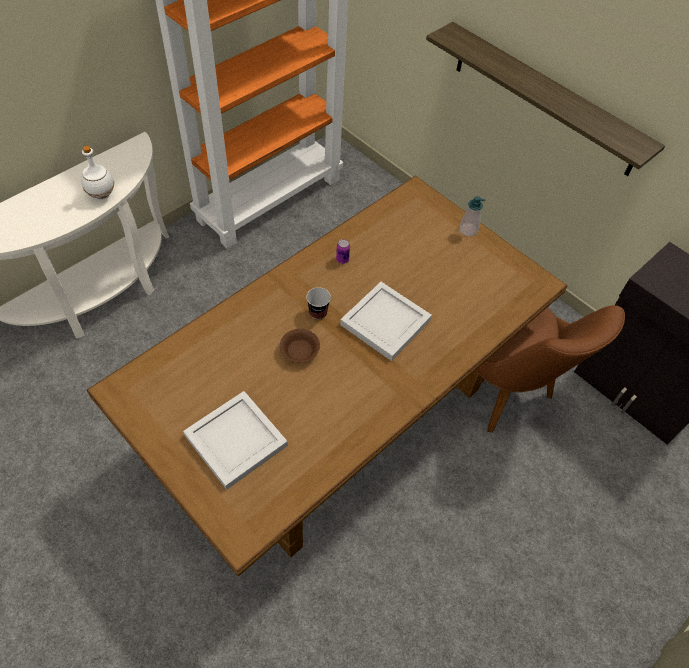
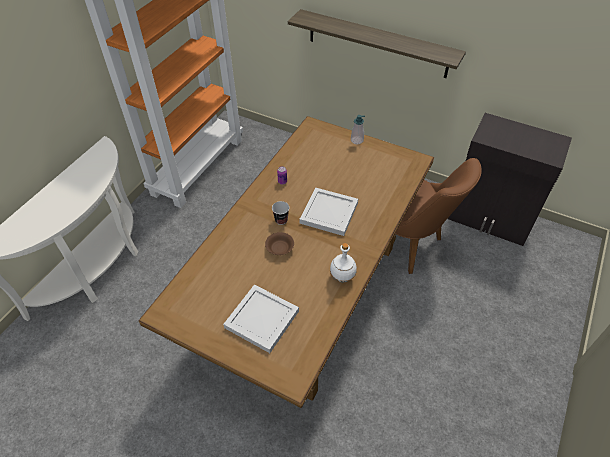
camera: 15 degrees left, 5 degrees down
(102, 195) = (91, 186): white bottle -> white bottle (342, 277)

